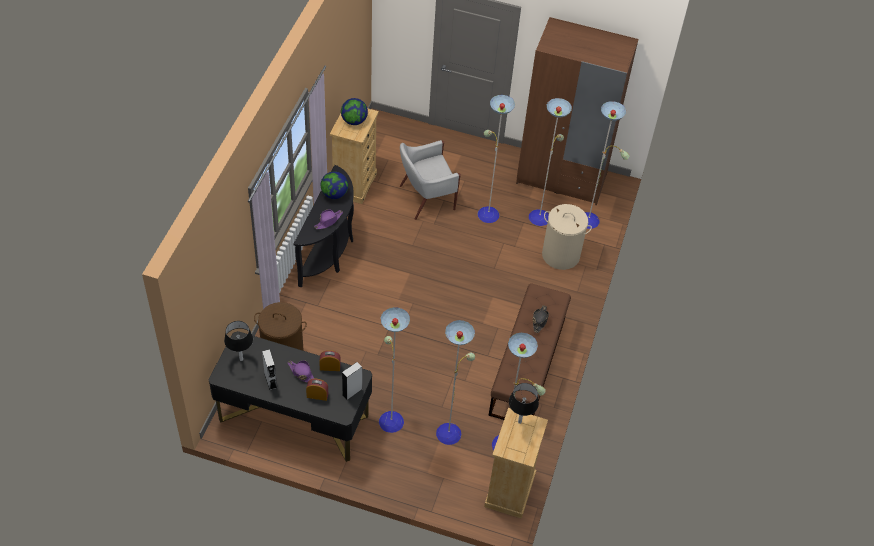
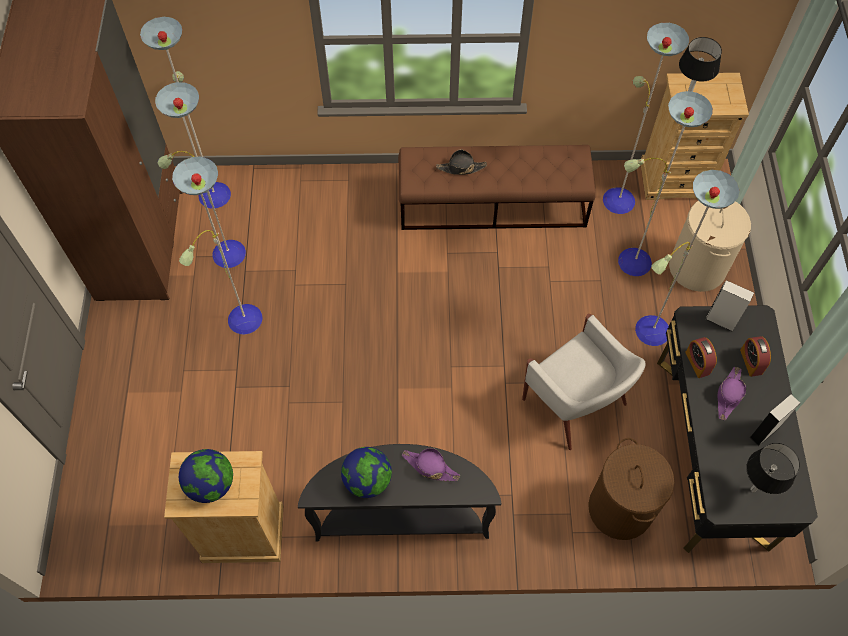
camera: 105 degrees left, 10 degrees up
(425, 198) = (239, 414): white armchair -> white armchair (575, 404)
(560, 255) = (291, 212): beige laundry basket -> beige laundry basket (697, 267)

